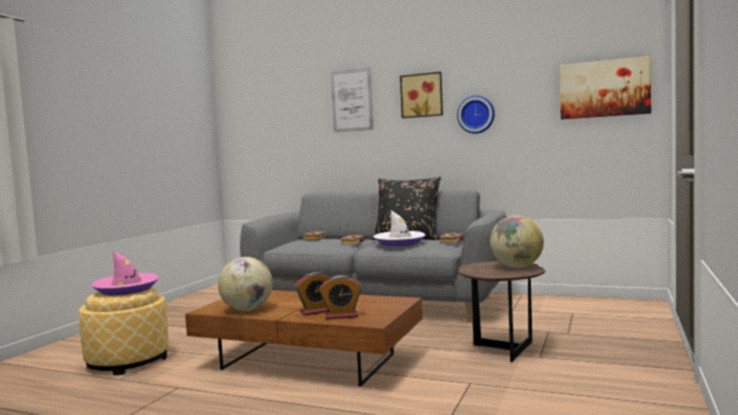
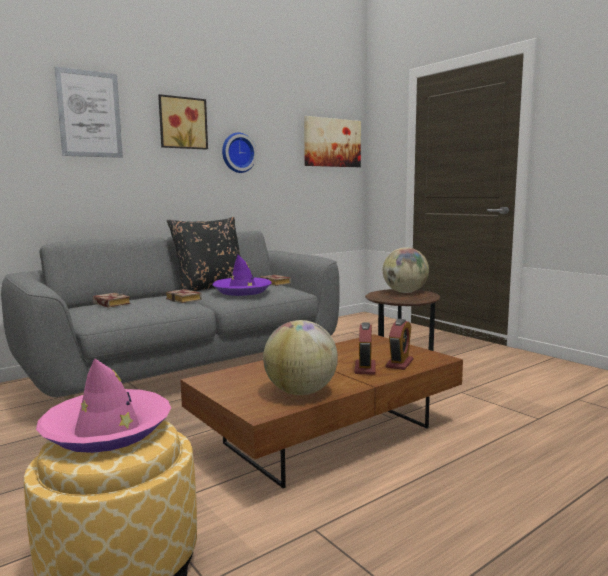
camera: 60 degrees left, 5 degrees up
(399, 243) = (242, 291): white hat -> purple hat

